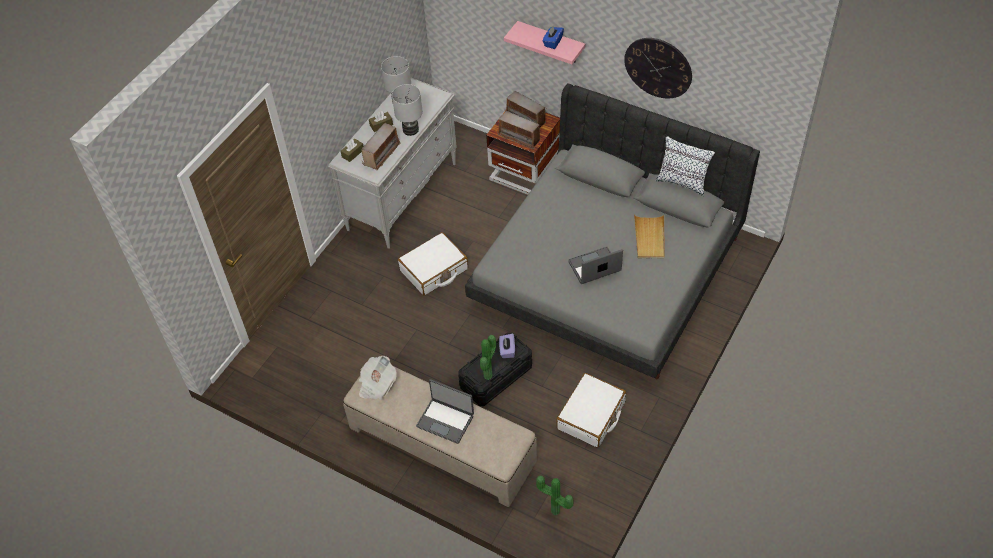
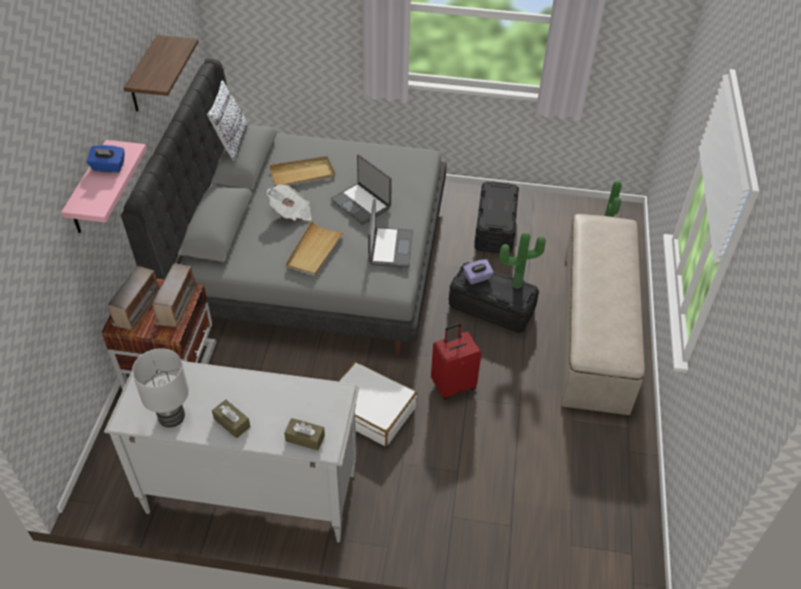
camera: 115 degrees left, 5 degrees down
(377, 384) = (606, 348): newspaper -> newspaper (291, 213)
(381, 154) = (295, 400): radio -> none
(410, 130) = (233, 382): grey table lamp -> none
(432, 325) = (453, 385): none -> red suitcase
(445, 420) = (608, 277): laptop -> laptop (389, 248)
(550, 225) = (314, 251): none -> beige tray
(591, 416) = (495, 228): white suitcase -> black storage box
(658, 67) = (144, 76): wall clock -> shelf

